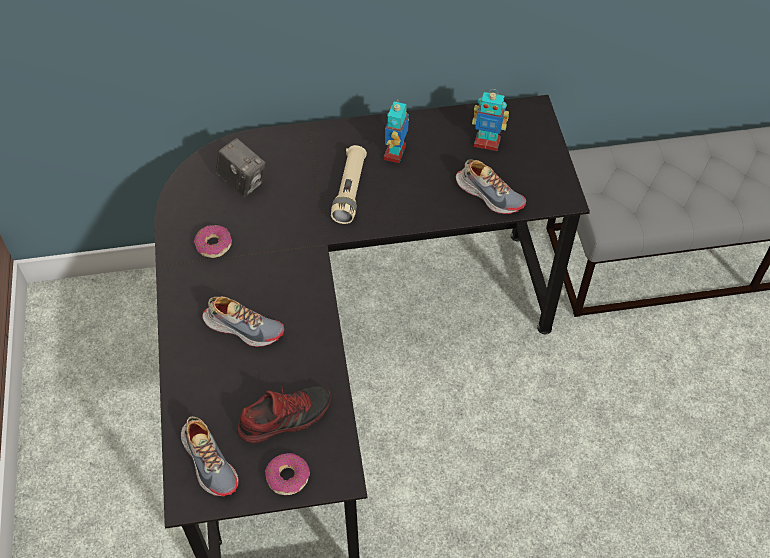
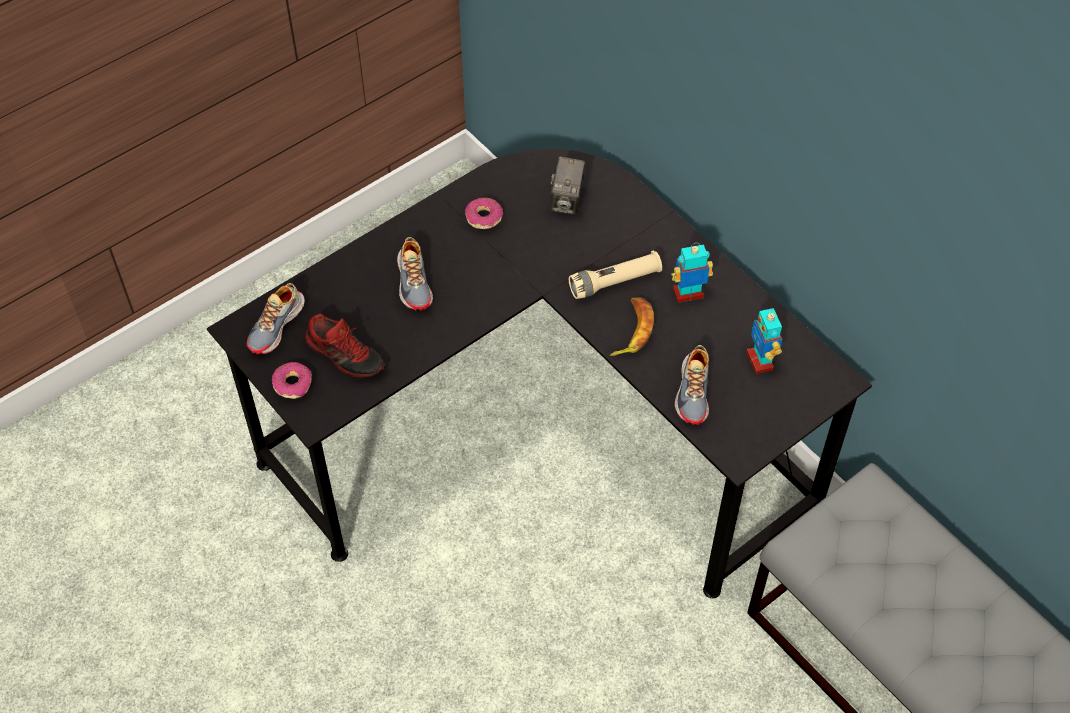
camera: 60 degrees right, 0 degrees up
(405, 203) = (632, 330): none -> banana

